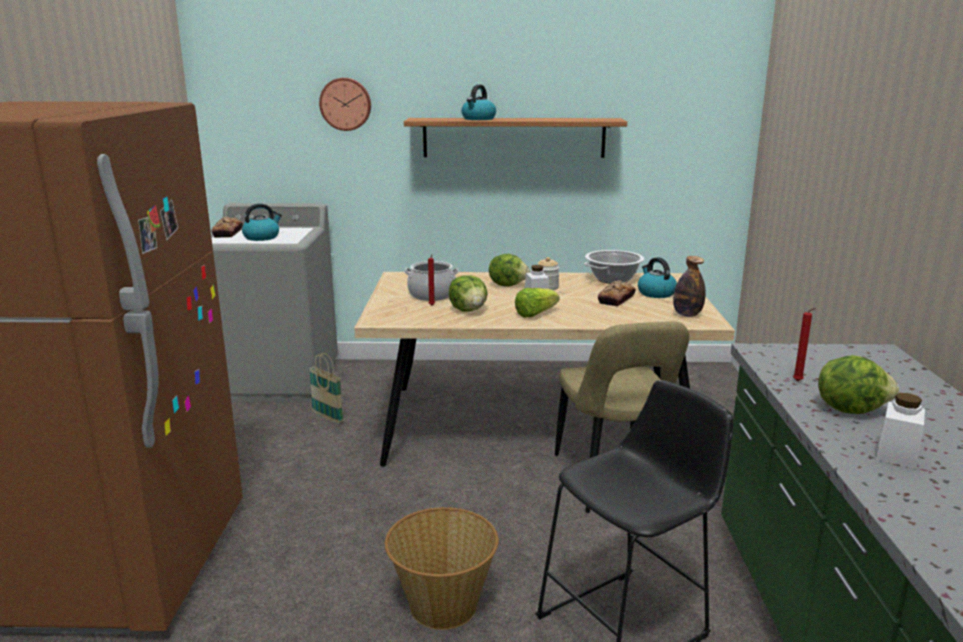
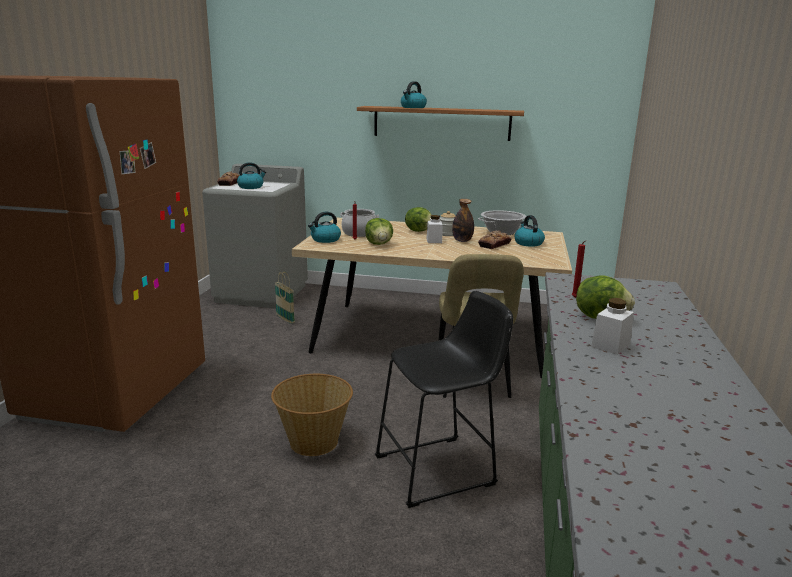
camera: 10 degrees right, 0 degrees up
(345, 104) = (320, 94): wall clock -> none
(392, 309) = (325, 240): none -> kettle
(535, 314) = (426, 250): lettuce -> none
(687, 314) = (542, 258): bottle -> bottle (462, 241)

